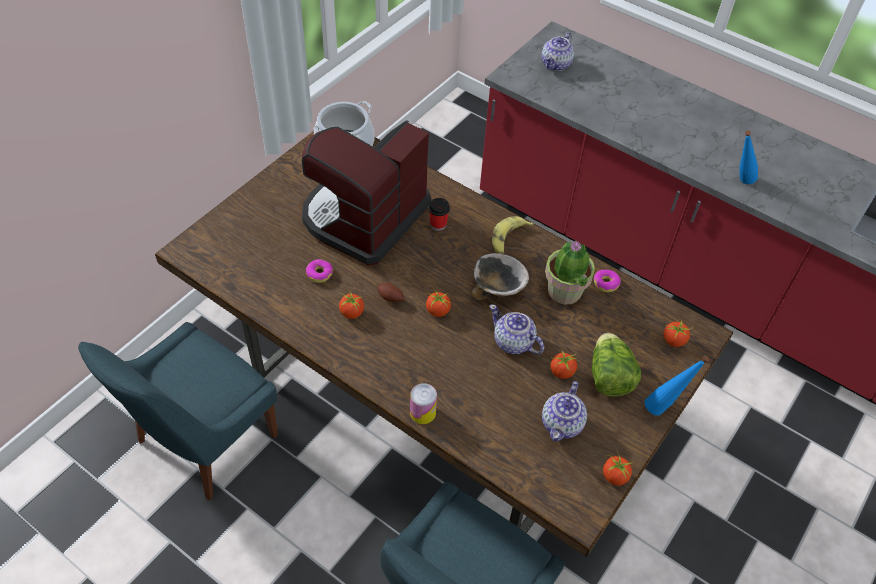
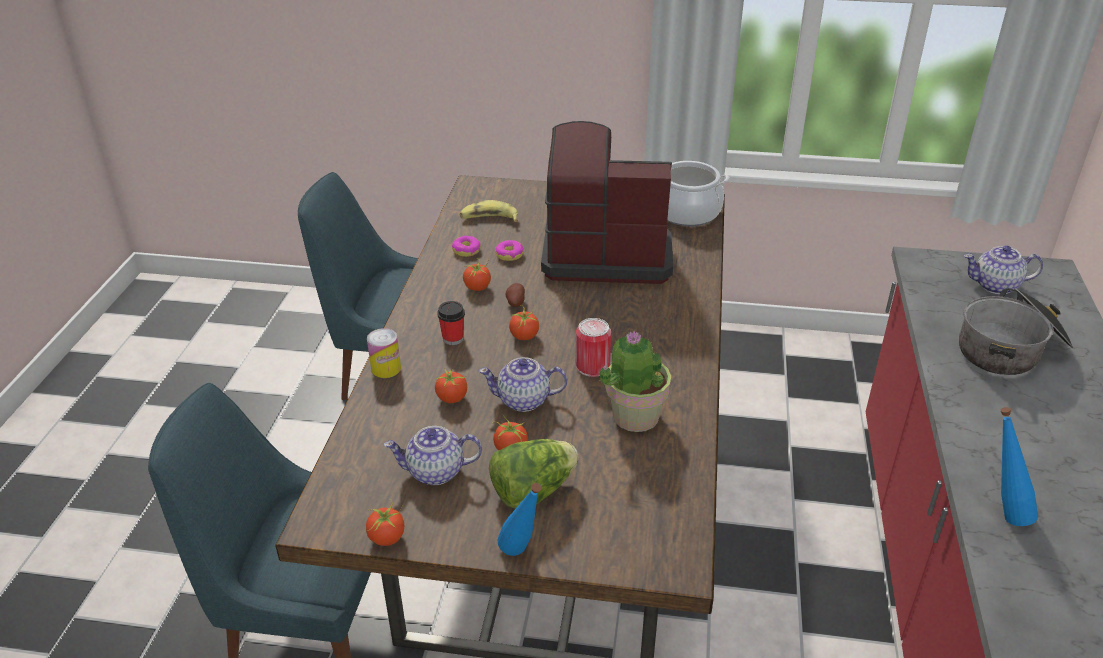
camera: 65 degrees right, 15 degrees down
(438, 224) = (643, 299): cup -> cup (453, 338)
(498, 288) = (592, 366): bowl -> can
(508, 239) = (672, 351): banana -> banana (489, 219)
(513, 342) = (524, 400): teapot -> teapot turned 105 degrees counterclockwise
(606, 283) = (681, 447): donut -> donut (466, 250)
(618, 97) = (1010, 350): none -> cooking pot
(674, 340) = (641, 537): tomato -> tomato (452, 398)

